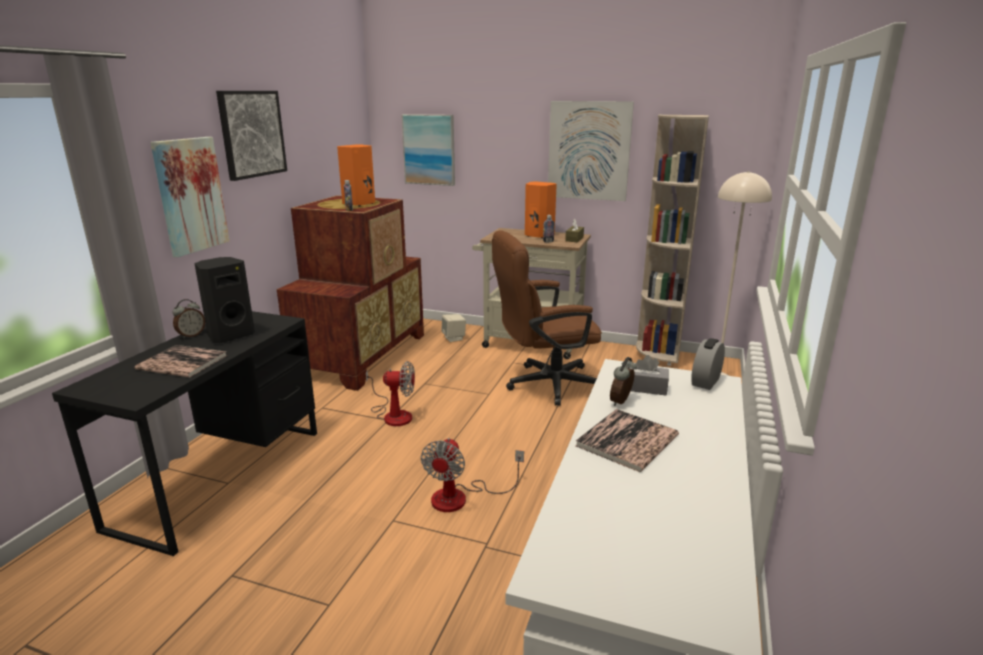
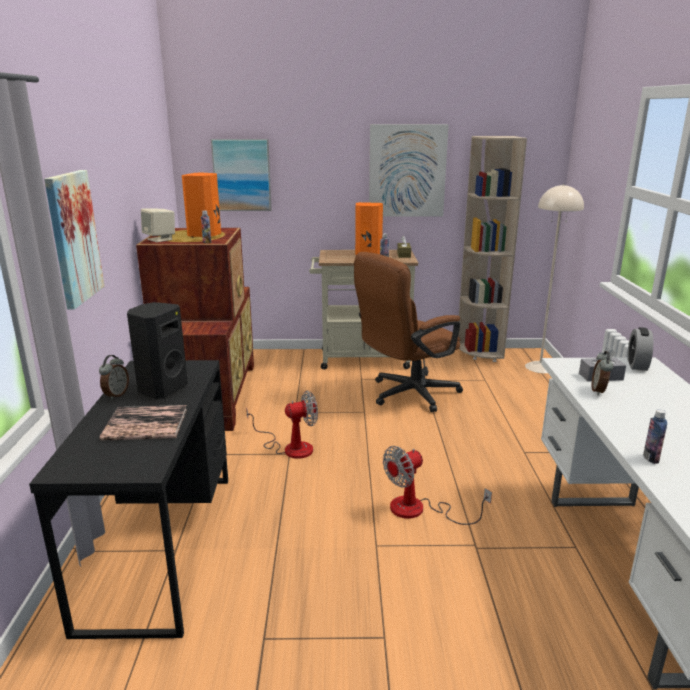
camera: 20 degrees left, 0 degrees up
(252, 134) = (106, 165): picture -> none
(454, 338) = (286, 364): beige speaker -> beige speaker (160, 239)
(461, 497) = (419, 510): fan -> fan turned 60 degrees clockwise
(584, 480) = (650, 458): none -> bottle
(627, 441) = (641, 421): book -> none

